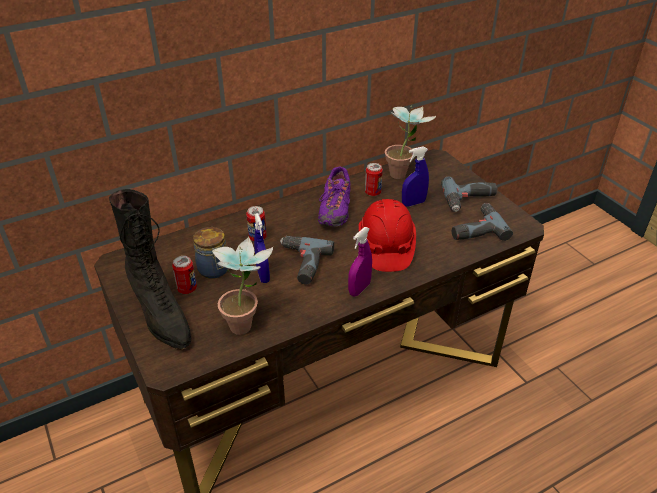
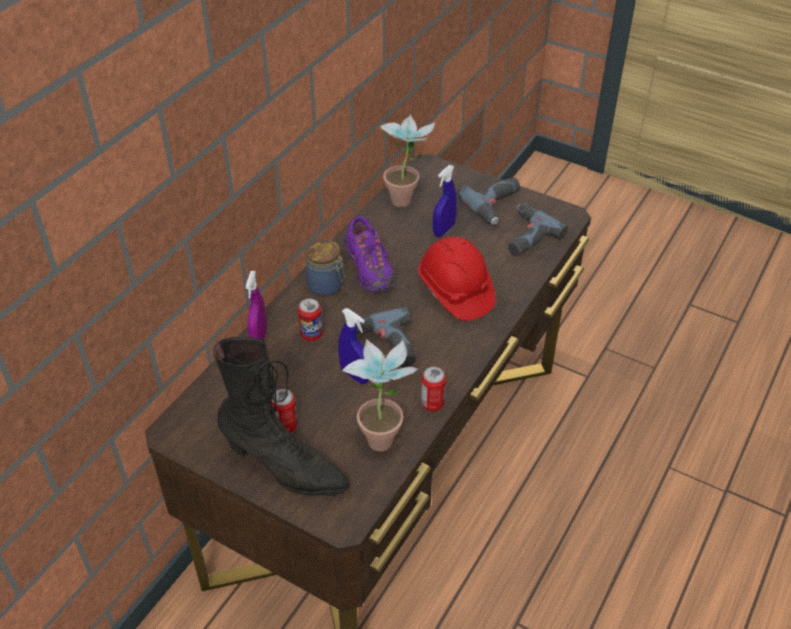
camera: 30 degrees left, 5 degrees up
(214, 270) = (297, 392): jar -> jar (326, 287)
(359, 289) = (465, 348): purple spray bottle -> purple spray bottle (259, 339)
(373, 192) = (392, 233): can -> can (432, 404)

